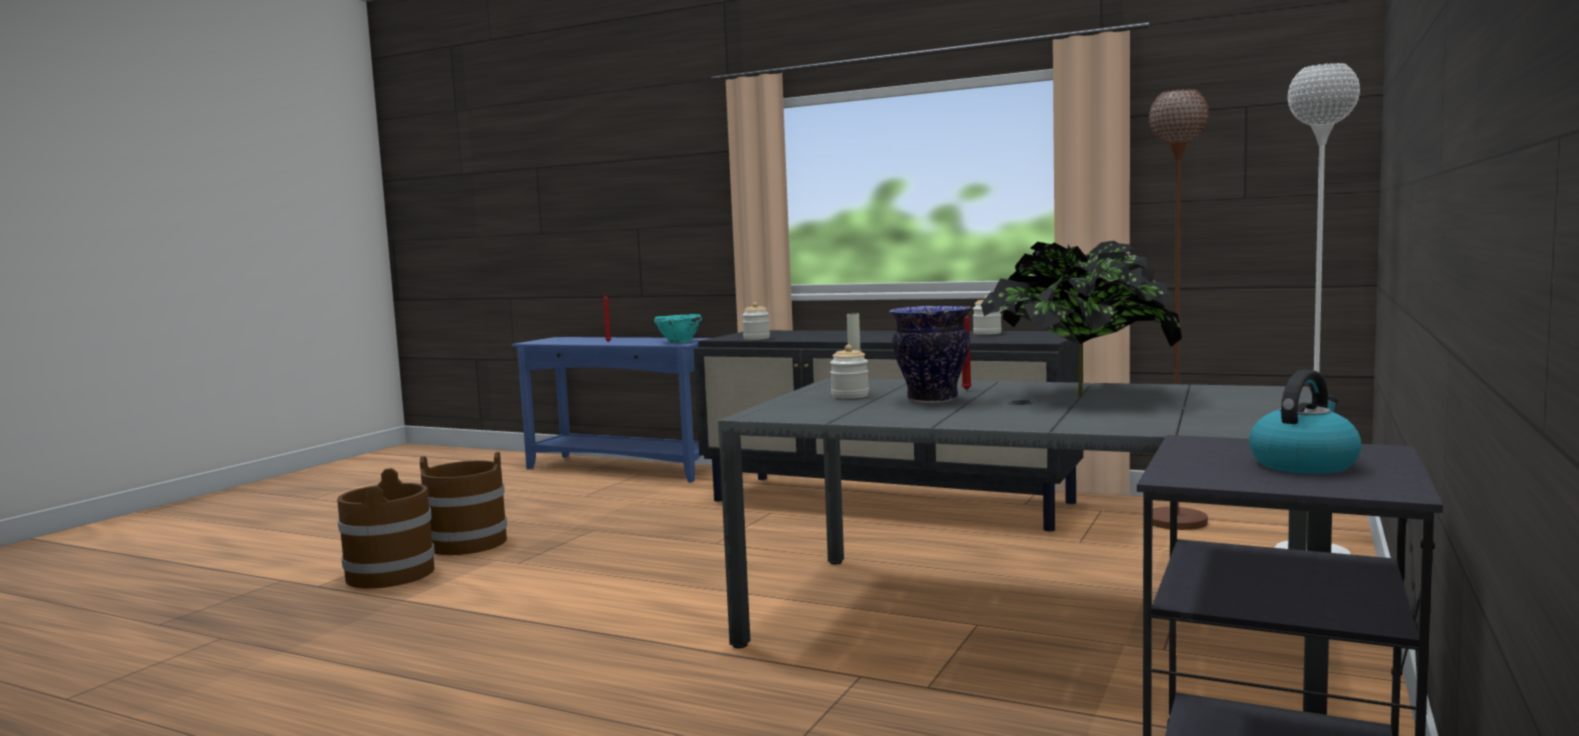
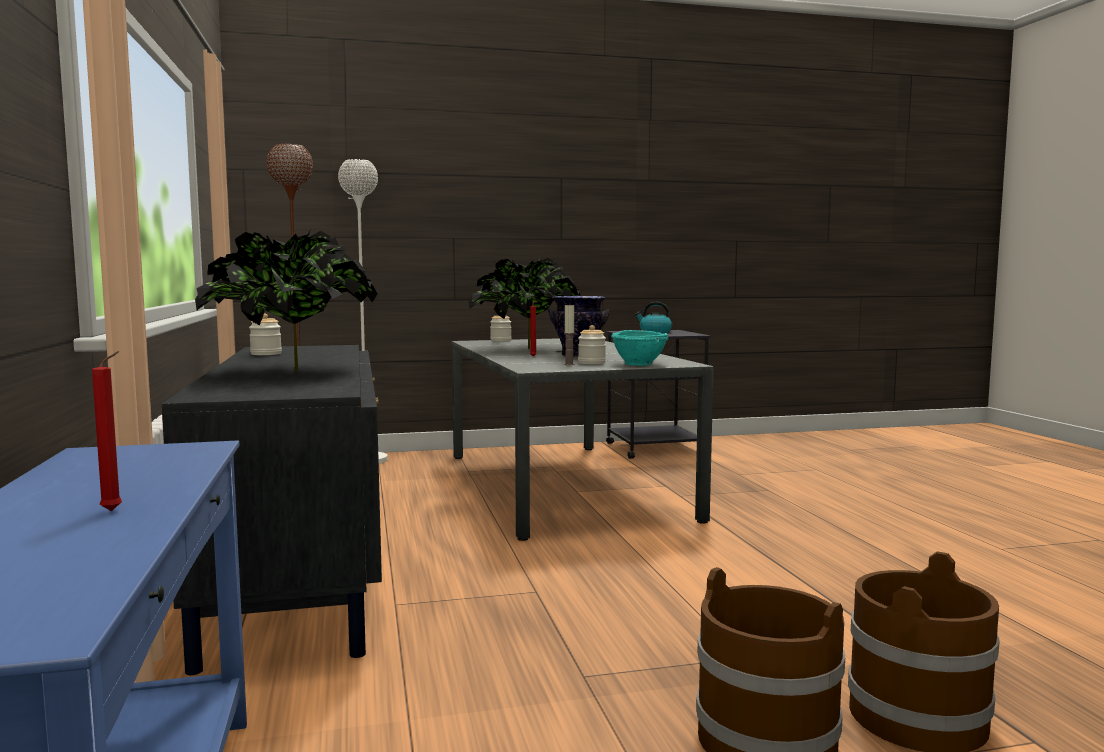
camera: 130 degrees left, 0 degrees up
(678, 342) = (160, 455): turquoise bowl -> turquoise bowl (639, 364)
(756, 338) = (328, 384): jar -> jar (500, 340)
(840, 336) = (291, 371): none -> potted plant

